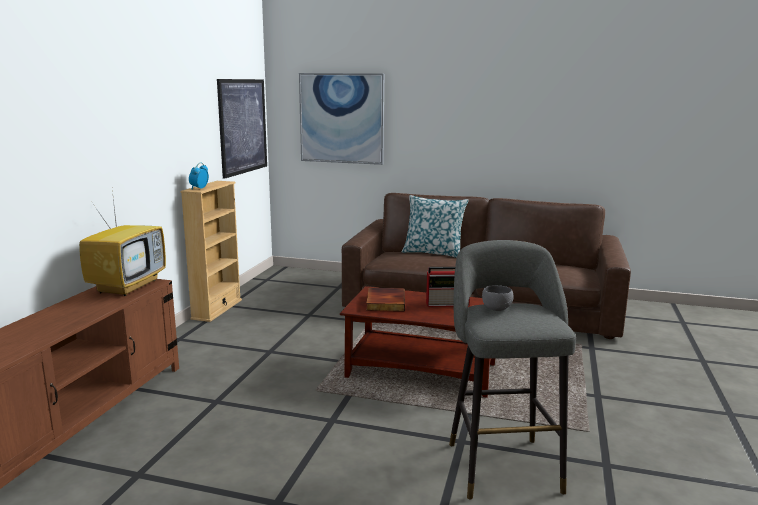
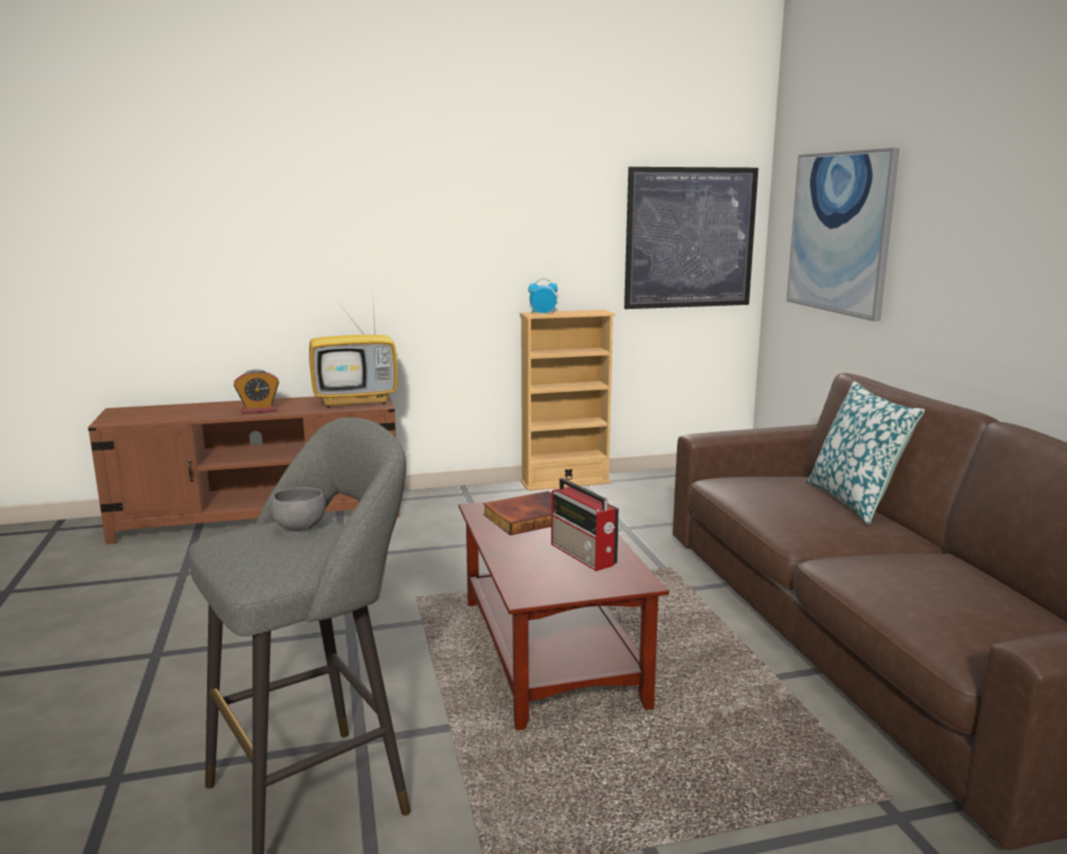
camera: 60 degrees right, 0 degrees up
(79, 316) = (259, 411): none -> alarm clock

